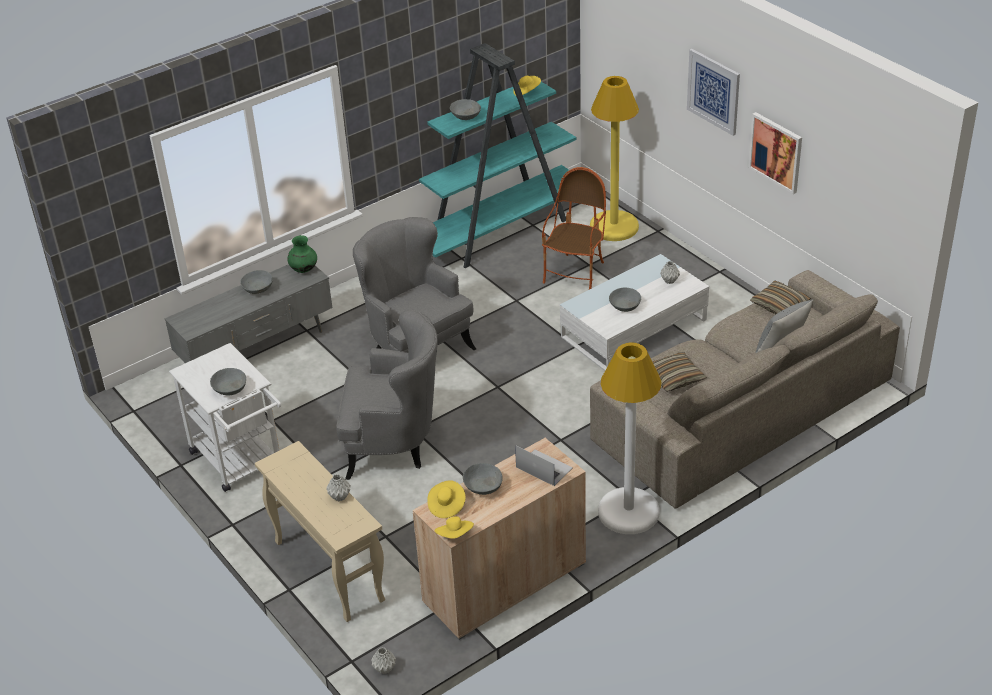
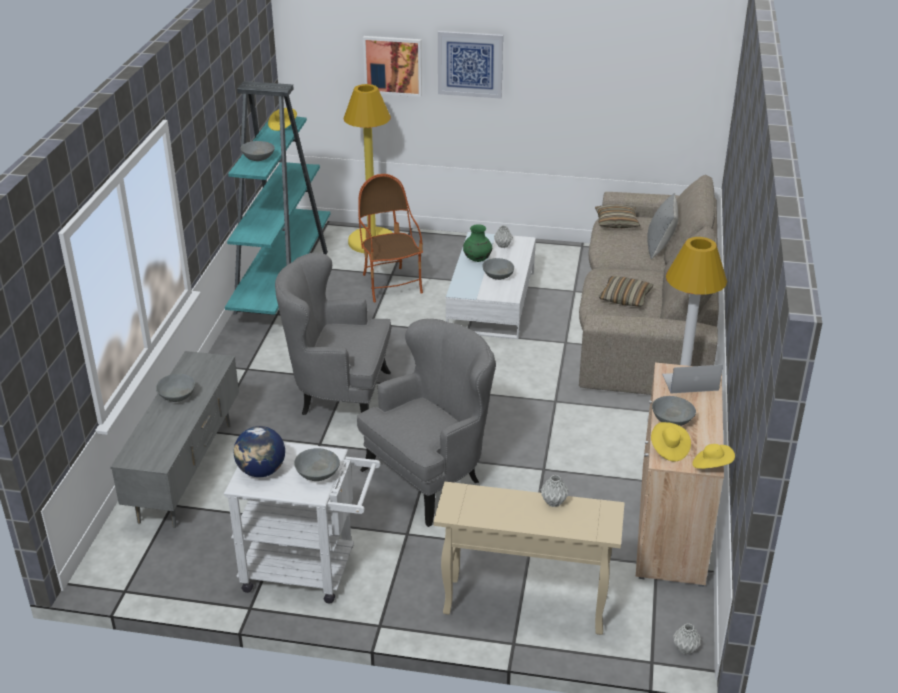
camera: 45 degrees left, 5 degrees down
(205, 368) = (261, 471): none -> globe
(303, 269) = (200, 360): green vase -> green vase (477, 259)
(776, 152) = (554, 95): picture -> picture (393, 65)

